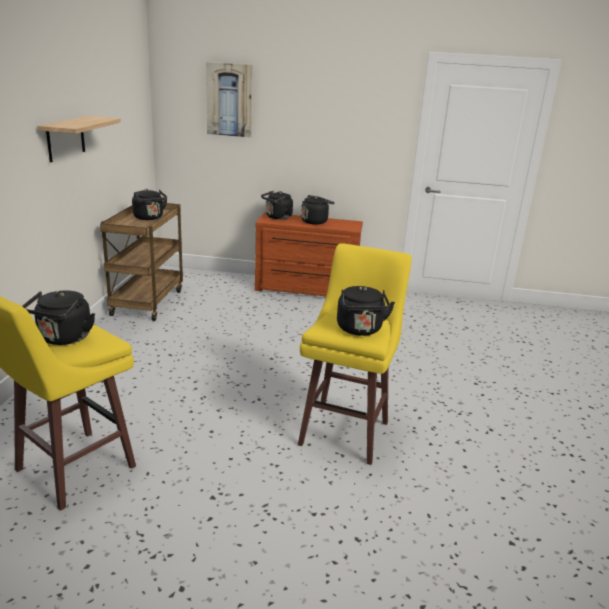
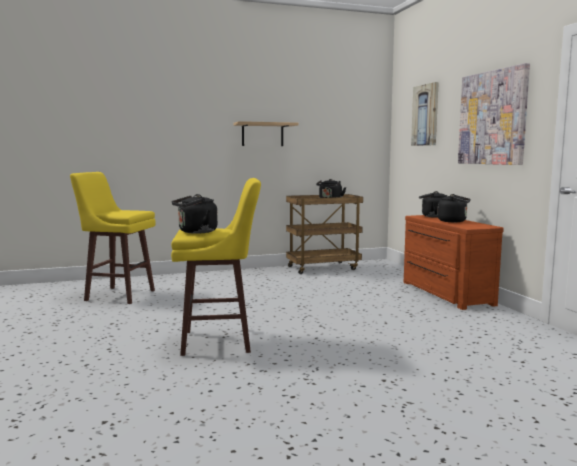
camera: 65 degrees right, 15 degrees down
(63, 338) = (120, 211): black kettle -> none
(341, 119) = (492, 118): none -> picture

